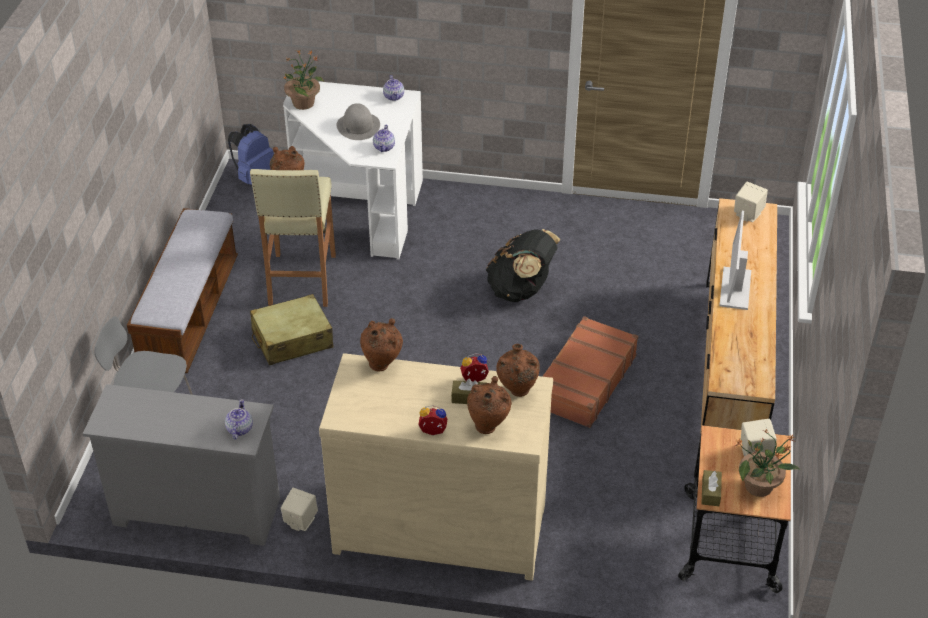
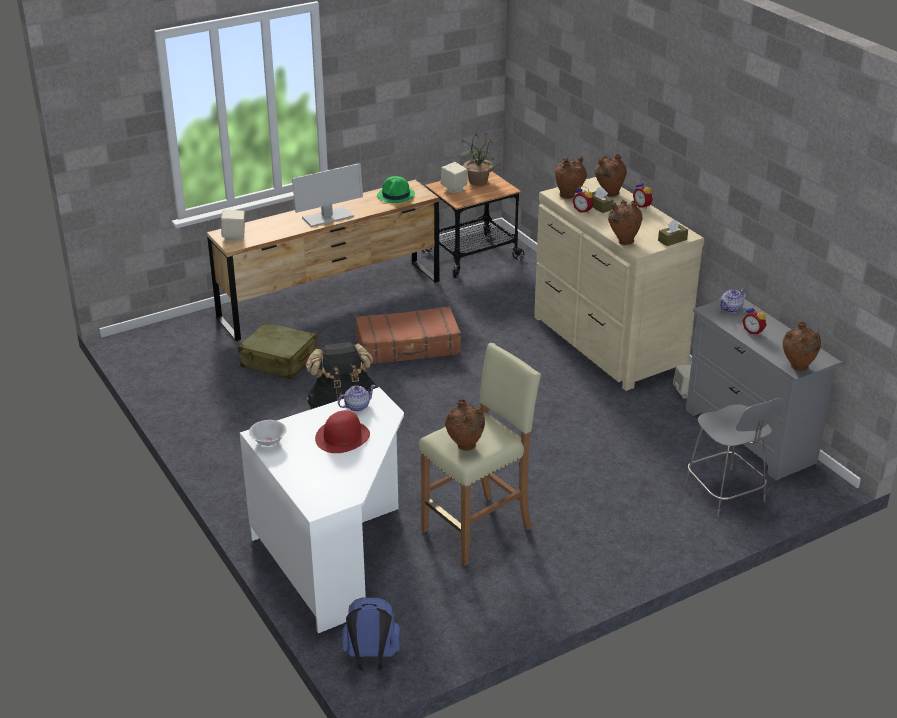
camera: 130 degrees left, 10 degrees down
(114, 397) = (797, 368): none -> brown vase
(190, 314) = (601, 566): bench -> none
(191, 414) = (754, 331): none -> alarm clock
(292, 339) = (549, 491): beige suitcase -> beige suitcase (279, 361)
(304, 103) = (344, 489): potted plant -> none
(358, 126) = (342, 437): grey hat -> red hat
(394, 97) = (268, 441): teapot -> white bowl
(710, 492) = (504, 190): brown tissue box -> brown tissue box (672, 240)
(743, 361) = (396, 195): none -> green hat

